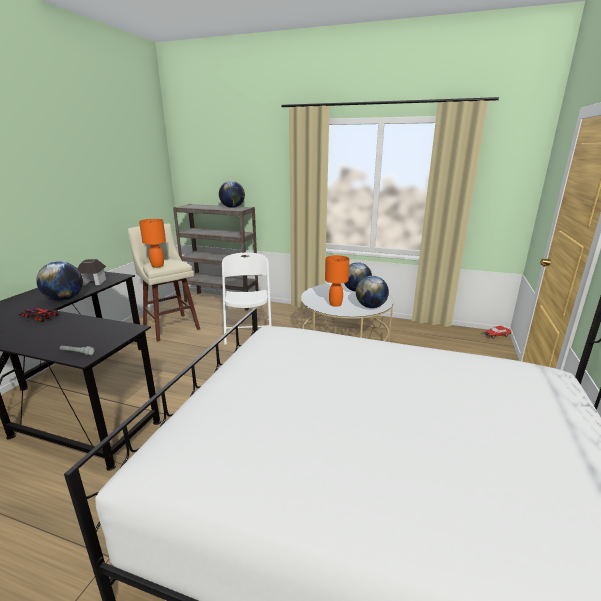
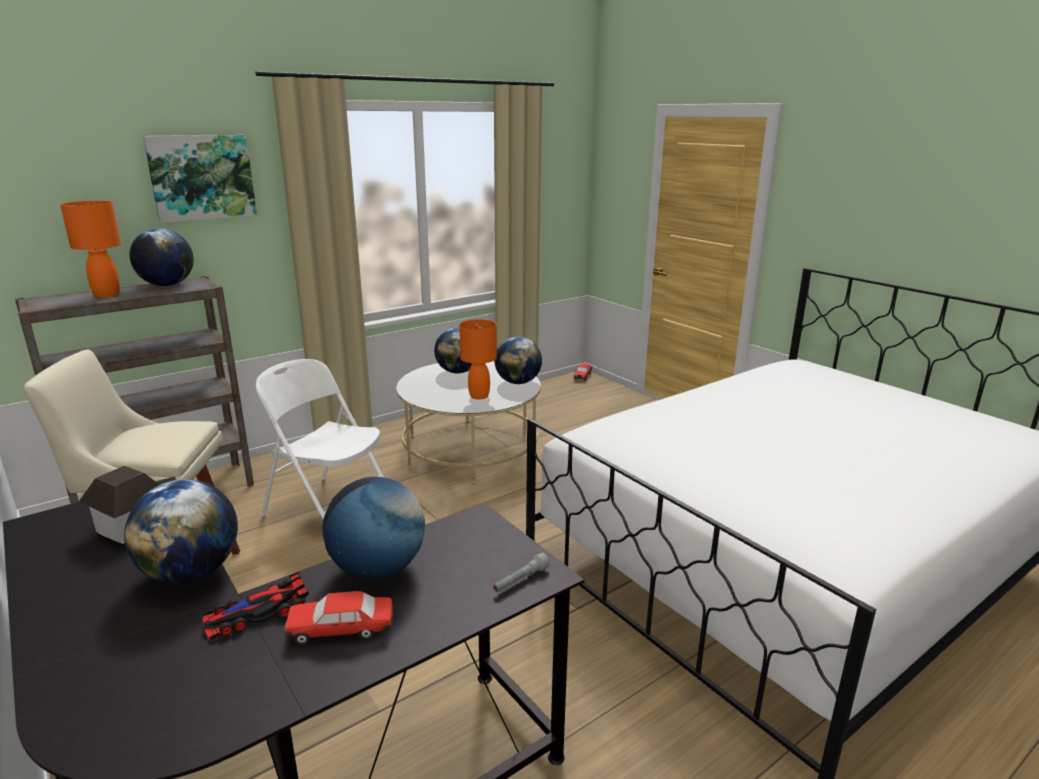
camera: 55 degrees left, 0 degrees up
(29, 331) = (341, 629): none -> toy car
(77, 324) = (378, 568): none -> globe
(157, 266) = (159, 447): orange table lamp -> orange table lamp (107, 295)
(258, 159) = (202, 177): none -> picture

